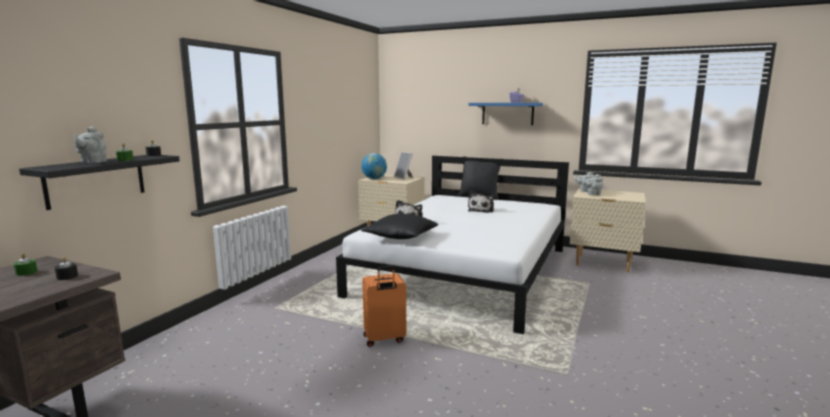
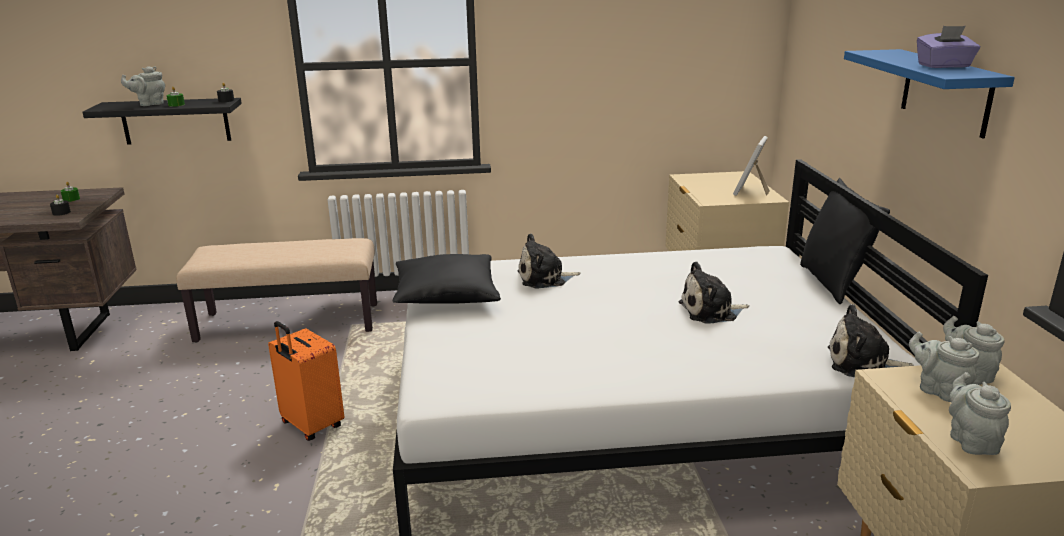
camera: 60 degrees right, 10 degrees up
(230, 326) = (290, 322): none -> beige bench
(374, 179) = (698, 179): globe -> none
(542, 206) = (863, 364): none -> plush toy
(622, 197) = (971, 441): none -> grey teapot

